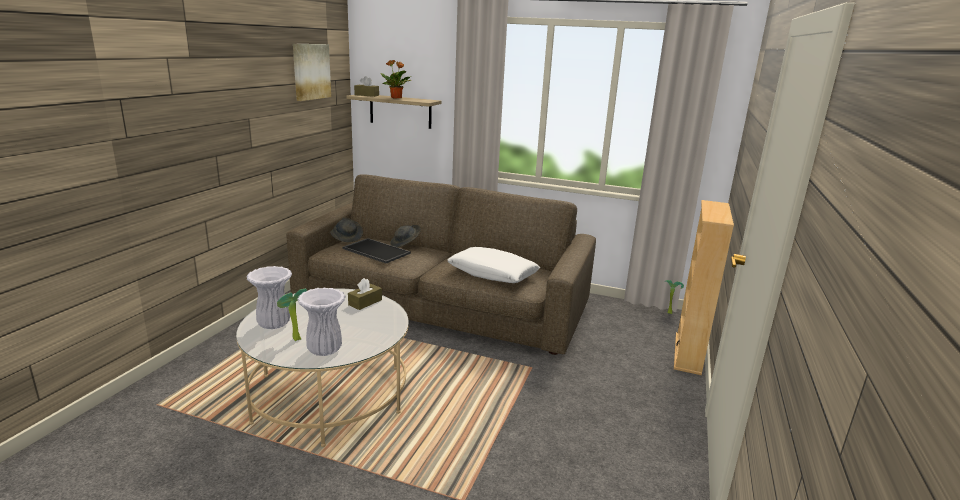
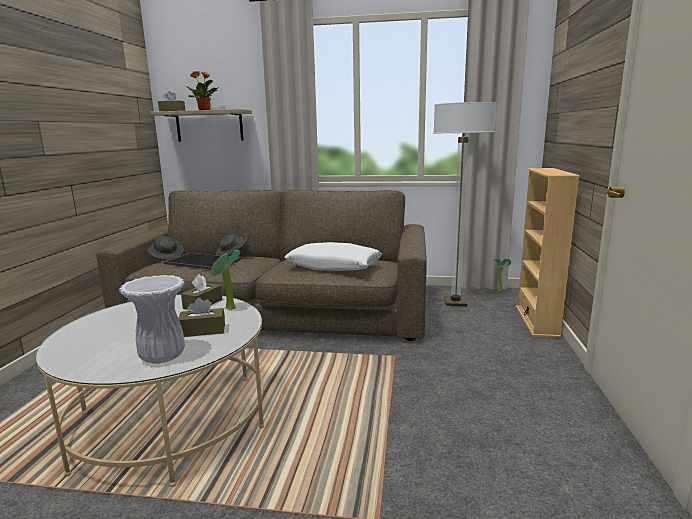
camera: 10 degrees left, 5 degrees down
(275, 324) = (90, 339): white vase -> none
(294, 339) = (118, 350): potted plant -> potted plant (228, 309)
(311, 71) = (108, 81): picture -> none
(359, 330) = (203, 330): none -> brown tissue box
(616, 319) = (455, 302): none -> floor lamp

